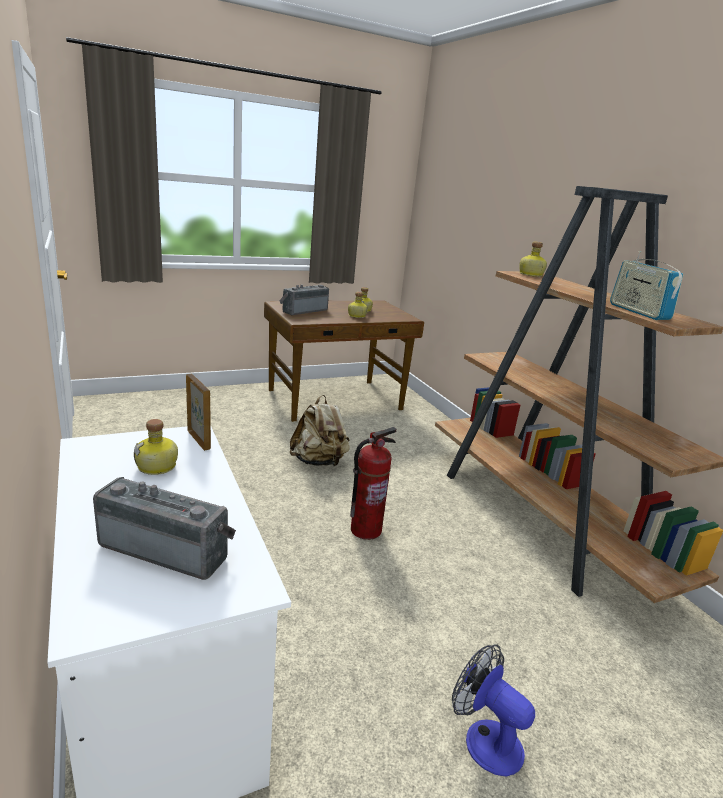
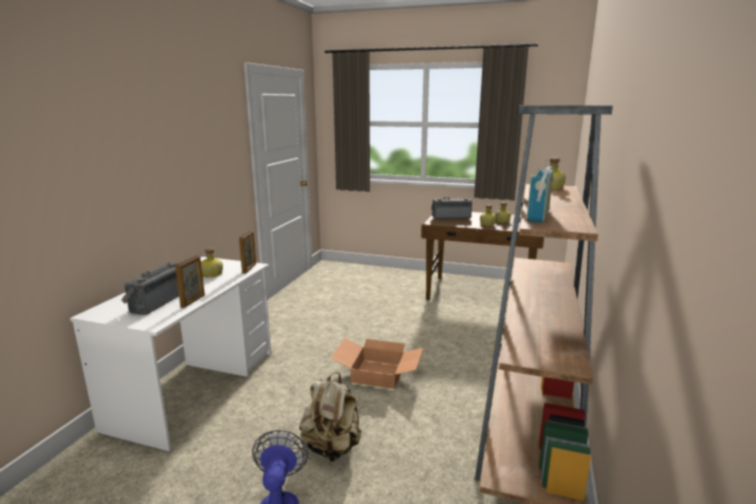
camera: 45 degrees right, 5 degrees down
(167, 548) = (157, 301): radio -> radio turned 135 degrees counterclockwise
(230, 523) = (193, 301): none -> picture frame
(319, 461) = (408, 327): beige backpack -> beige backpack (332, 448)
(365, 530) = (379, 373): fire extinguisher -> cardboard box

